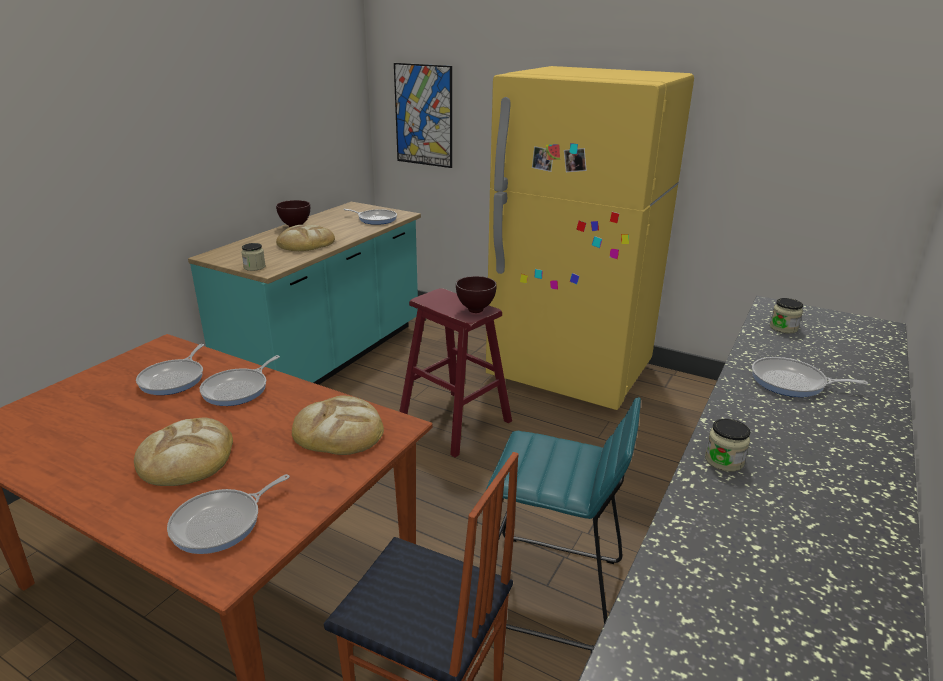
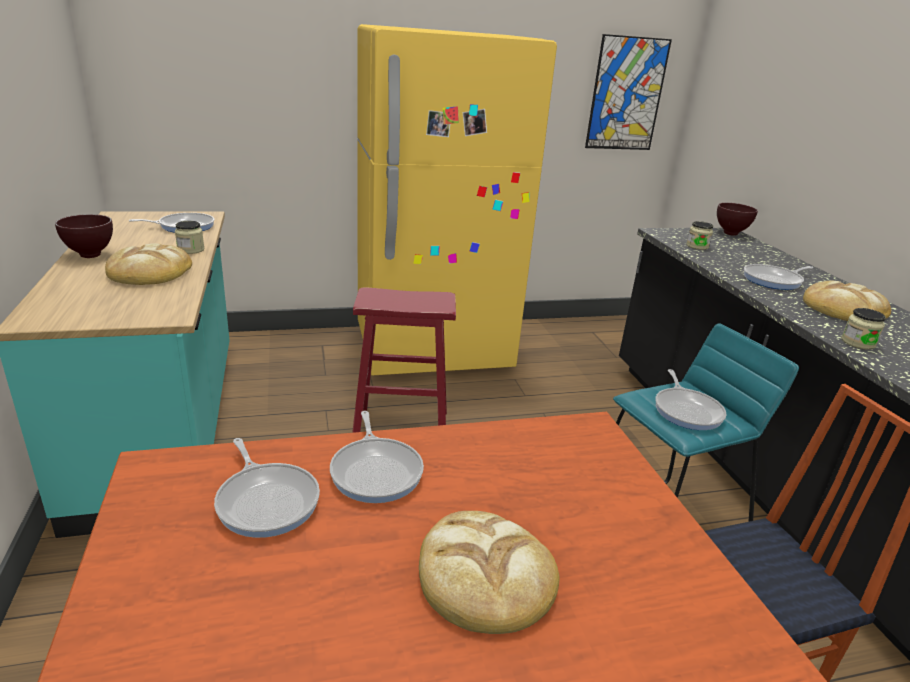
camera: 45 degrees left, 0 degrees up
(221, 523) = (662, 612): frying pan -> frying pan (687, 410)
(254, 267) = (142, 316): jar -> jar (191, 250)
(339, 431) = (560, 458): bread -> bread (844, 308)
(423, 115) = (183, 86): picture -> picture (626, 94)
(475, 311) = (436, 300): brown bowl -> brown bowl (731, 234)

